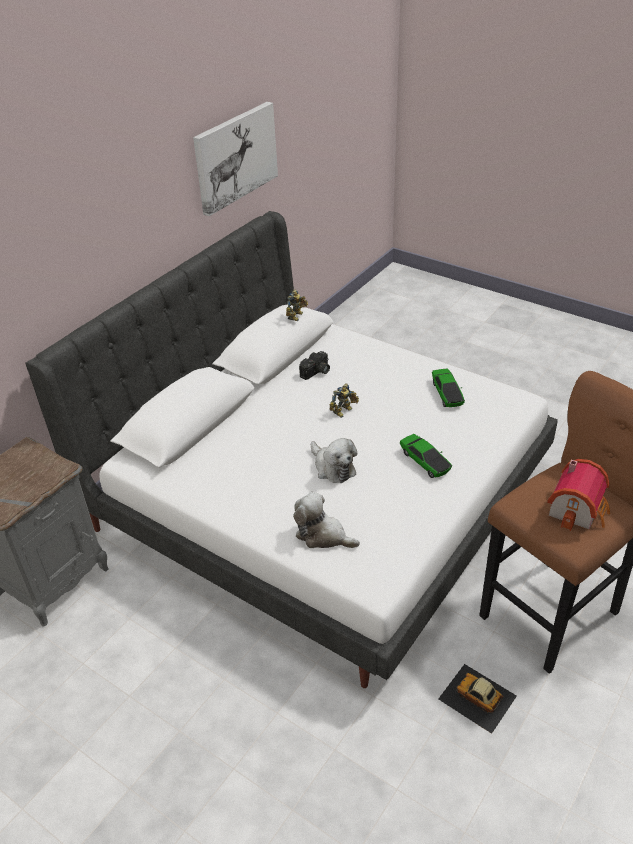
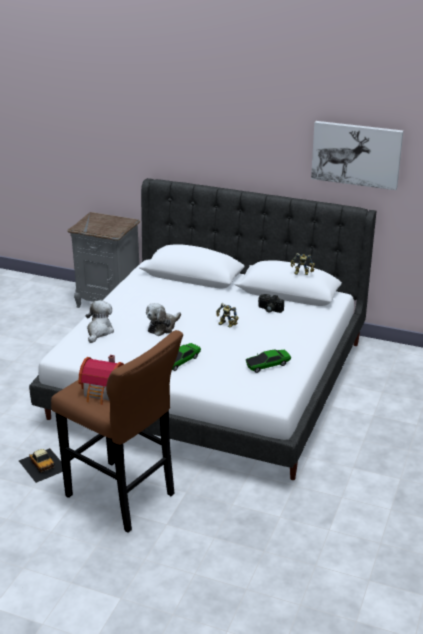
camera: 75 degrees right, 10 degrees down
(477, 698) = (43, 464): toy car -> toy car turned 120 degrees clockwise

